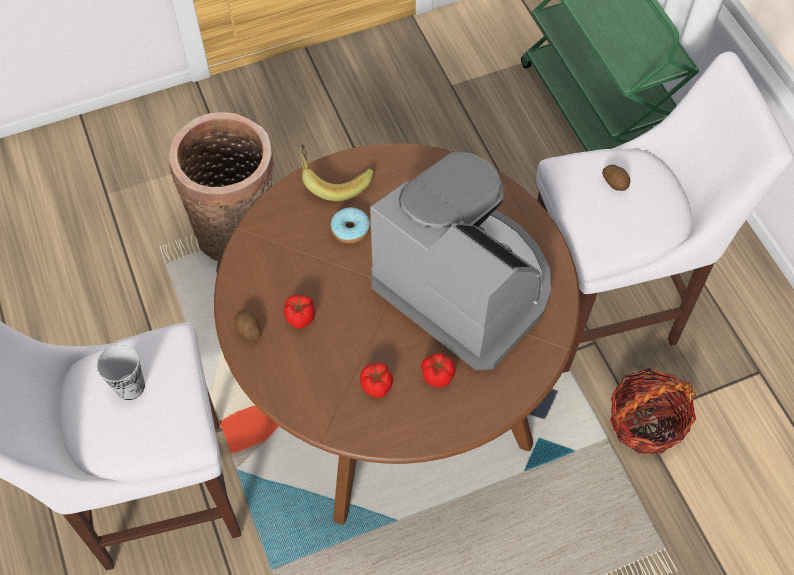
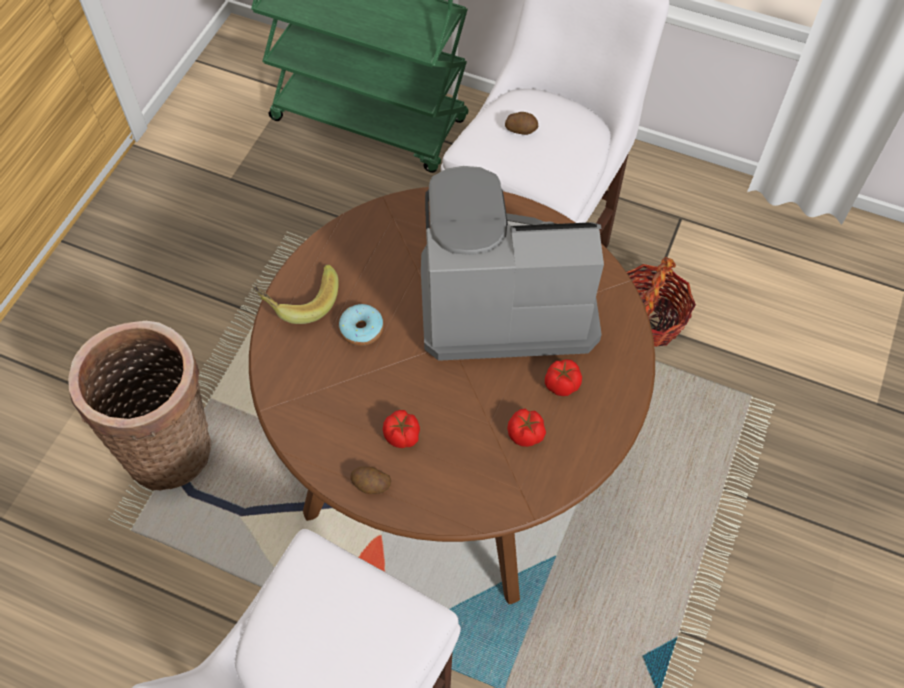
camera: 45 degrees left, 0 degrees up
(130, 386) = (317, 629): cup -> none

